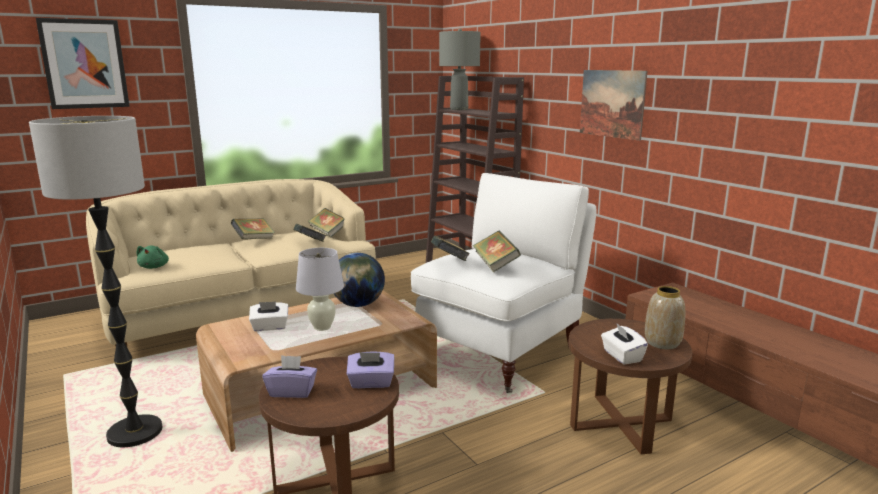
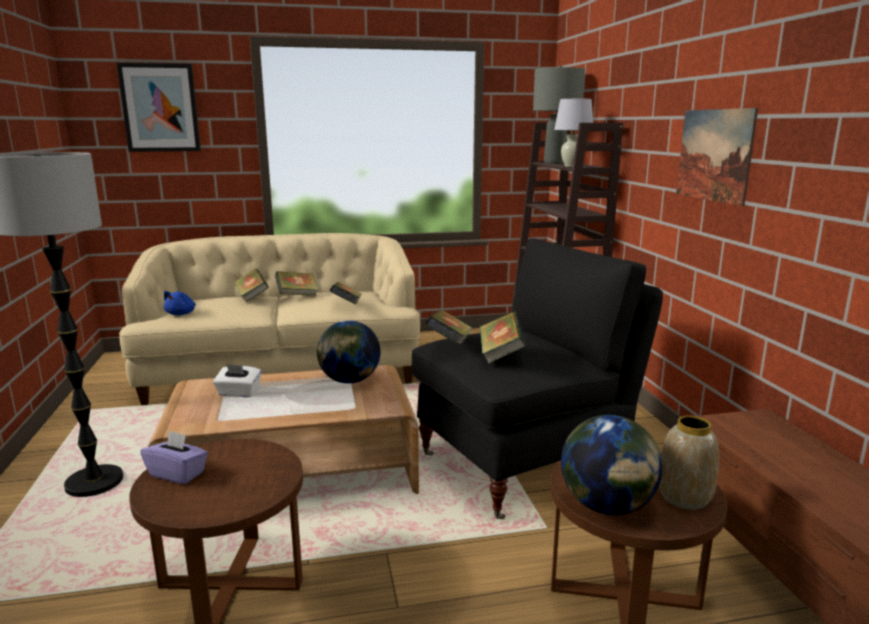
camera: 20 degrees right, 0 degrees up
(154, 267) = (181, 314): green plush toy -> blue plush toy
(322, 327) = (288, 401): white table lamp -> white table lamp (571, 166)
(328, 233) = (378, 295): book -> book (252, 297)
(371, 383) = (266, 480): purple tissue box -> none
(501, 353) = (525, 464): white armchair -> black armchair
(621, 356) = (607, 506): white tissue box -> globe

